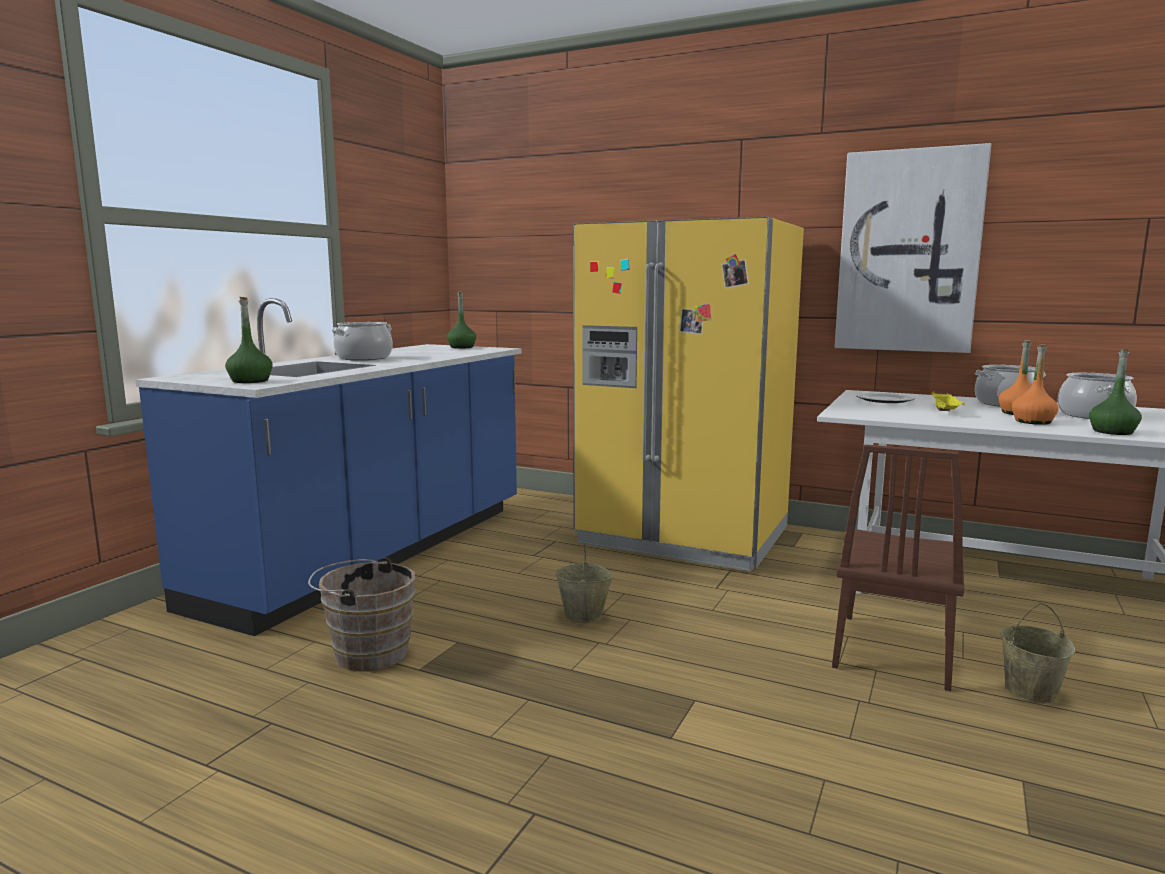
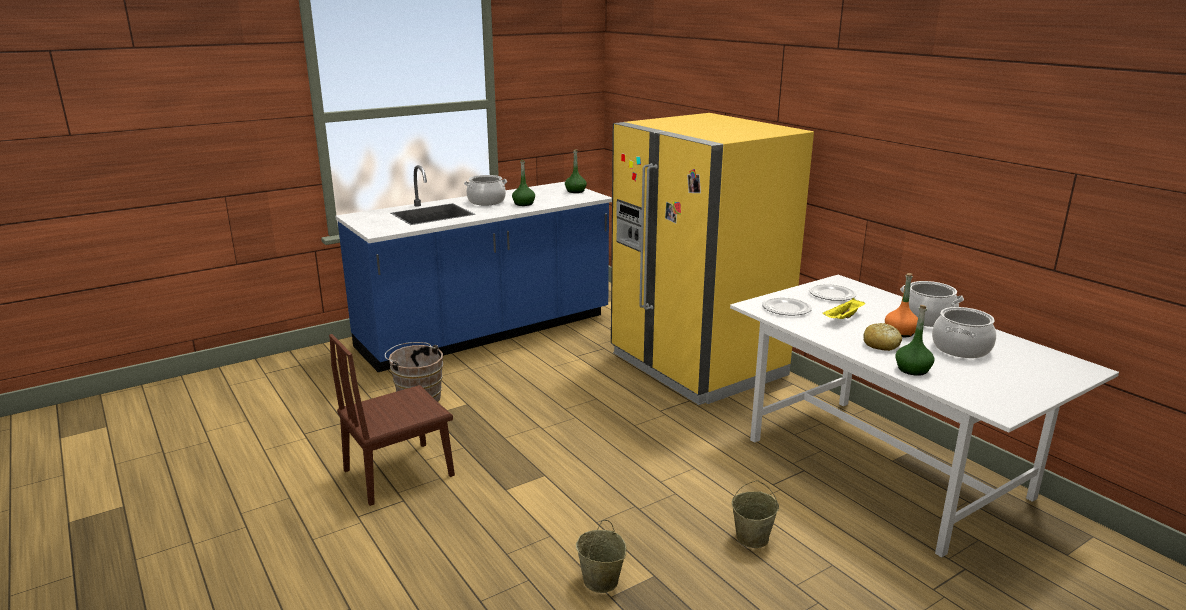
camera: 30 degrees right, 10 degrees up
(250, 381) = (380, 227): green bottle -> green bottle (524, 204)
(584, 616) = (552, 407): beige bucket -> beige bucket (601, 581)
(877, 412) = (786, 308): none -> plate
(893, 650) = (709, 485): brown chair -> brown chair (399, 473)
(908, 252) = (889, 166): picture -> none
(1033, 422) = (881, 345): orange bottle -> bread

